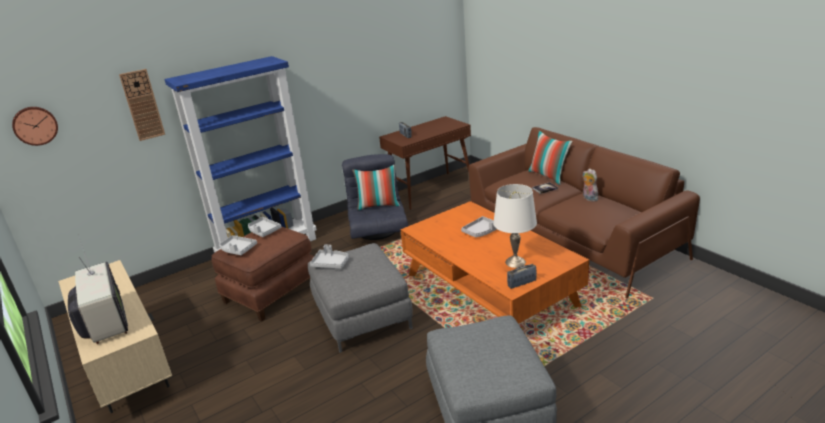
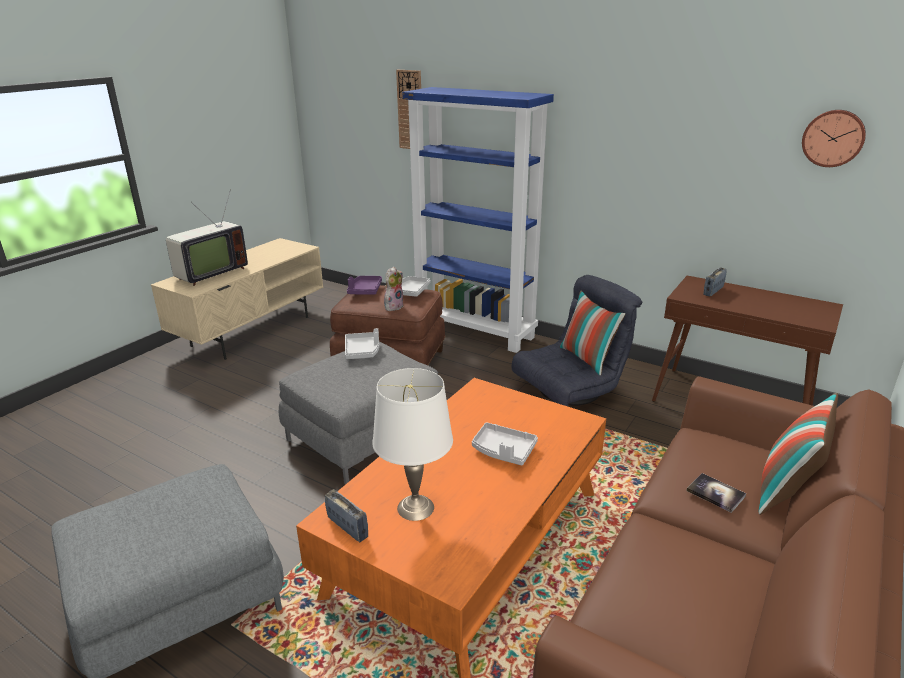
camera: 65 degrees right, 0 degrees up
(35, 125) = (331, 100): wall clock -> wall clock (833, 138)
(238, 249) = (365, 290): grey tray -> purple tray
(589, 198) = (727, 571): plush toy -> plush toy (393, 306)

